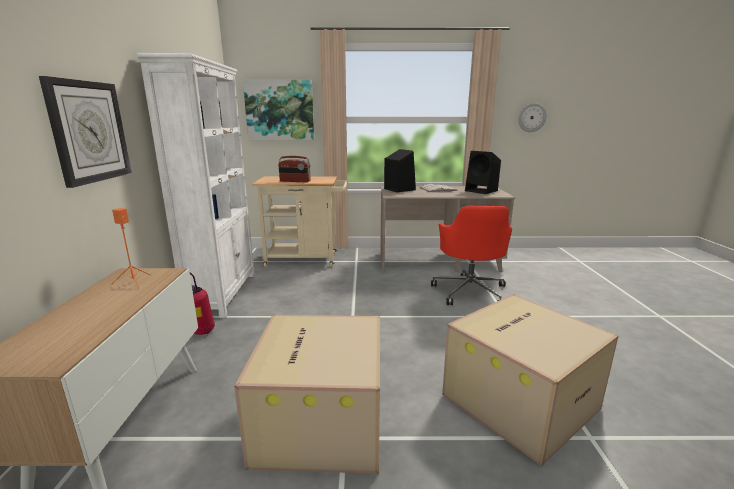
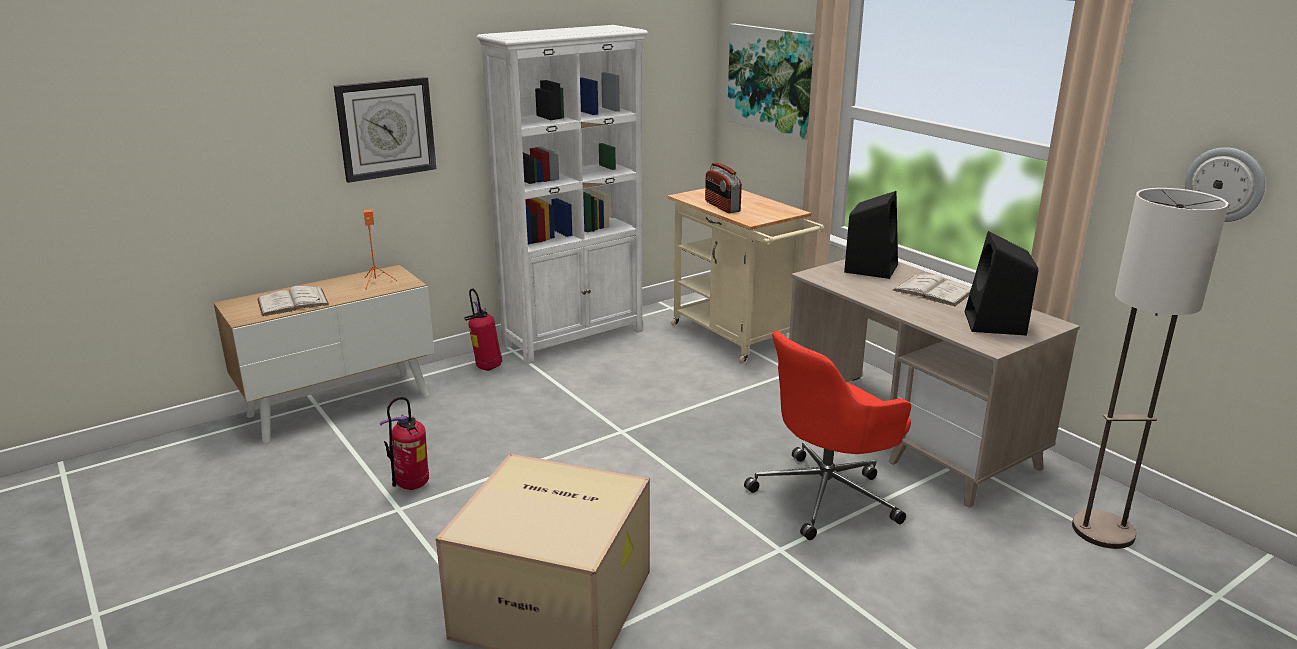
camera: 55 degrees right, 5 degrees up
(81, 326) = (292, 302): none -> white book
(319, 419) = (412, 487): cardboard box -> fire extinguisher
(532, 260) = (1103, 530): none -> floor lamp

